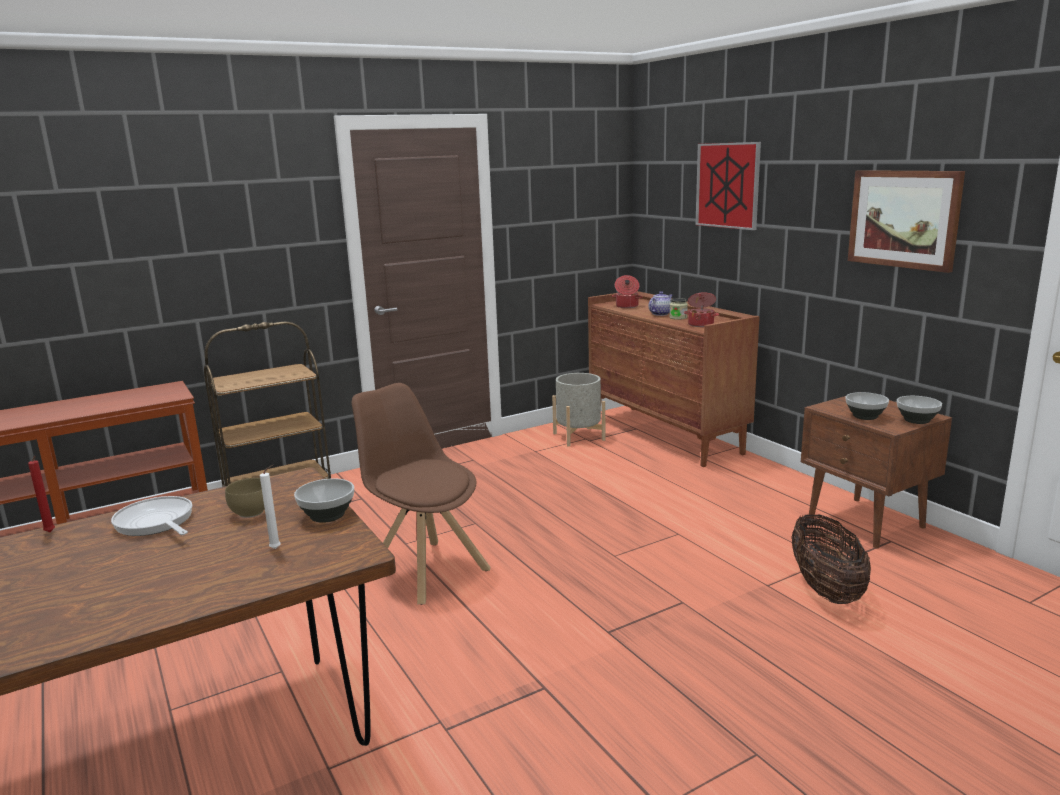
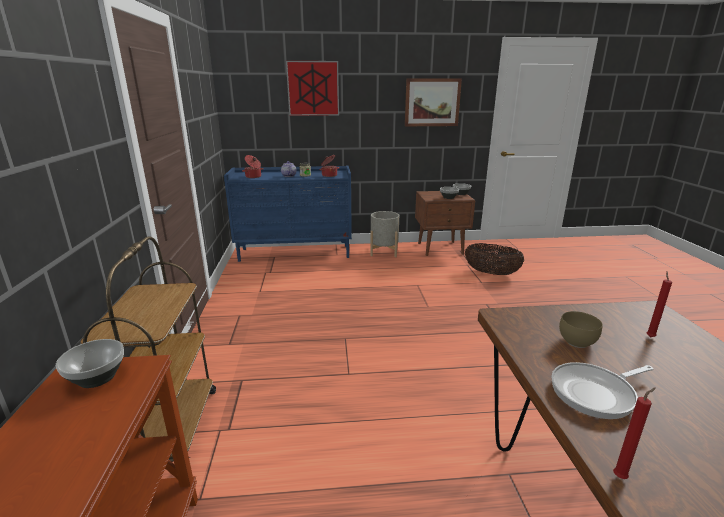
camera: 65 degrees left, 5 degrees up
(277, 548) = (650, 336): white candle -> red candle
(326, 516) = (588, 313): bowl -> bowl (96, 378)
(424, 569) = (395, 373): brown chair -> none
(578, 436) = (259, 273): grey planter -> grey planter (384, 251)
(665, 435) = (295, 253): brown cabinet -> blue cabinet

